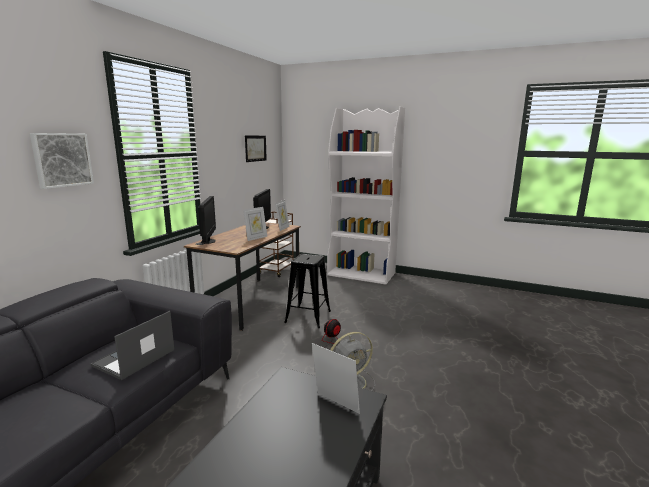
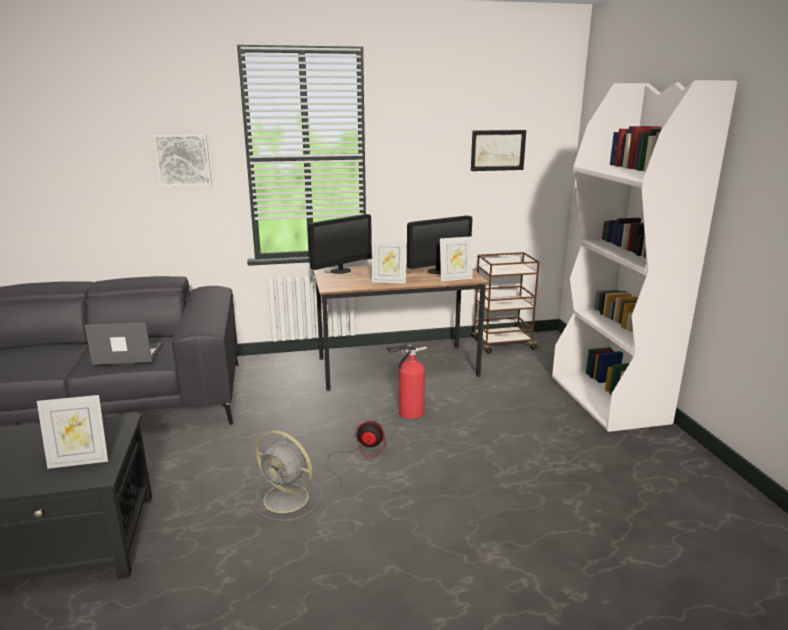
camera: 55 degrees right, 5 degrees up
(308, 317) = (408, 413): black stool -> fire extinguisher
(335, 405) = (79, 461): picture frame -> picture frame turned 75 degrees clockwise

